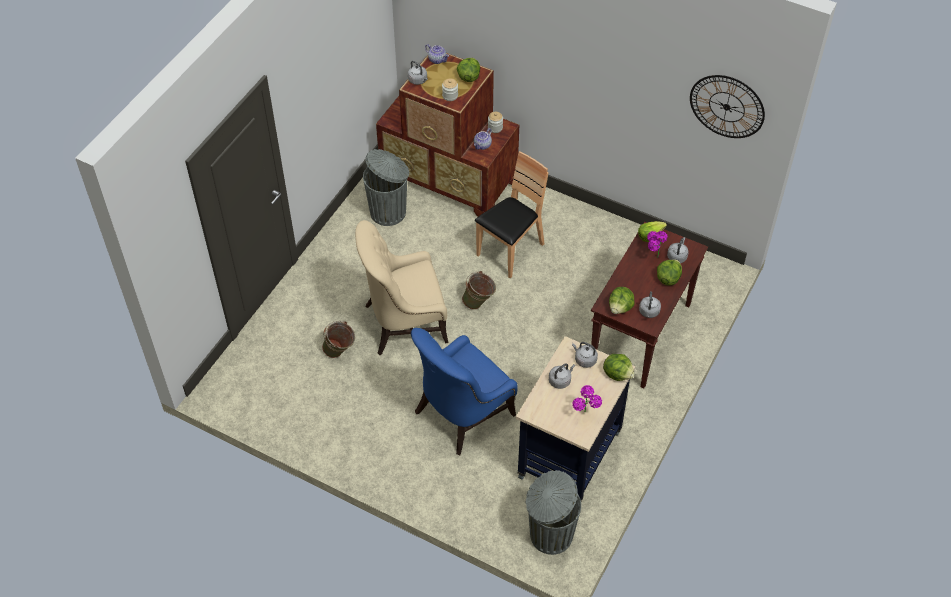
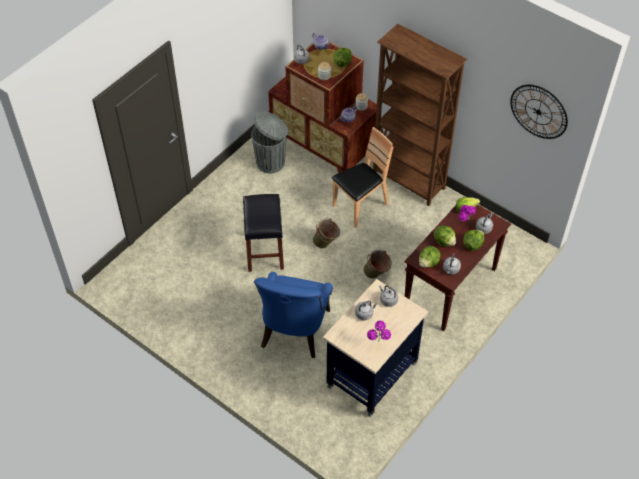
camera: 10 degrees right, 0 degrees up
(340, 352) = (209, 267): green bucket -> green bucket (377, 275)
(404, 323) = (264, 251): beige chair -> black stool
(462, 413) = (294, 329): blue chair -> blue chair turned 45 degrees counterclockwise
(549, 535) = (342, 436): grey trash can -> none
(562, 213) = (408, 181): none -> brown bookcase
(617, 374) = (412, 315): lettuce -> lettuce (444, 241)

